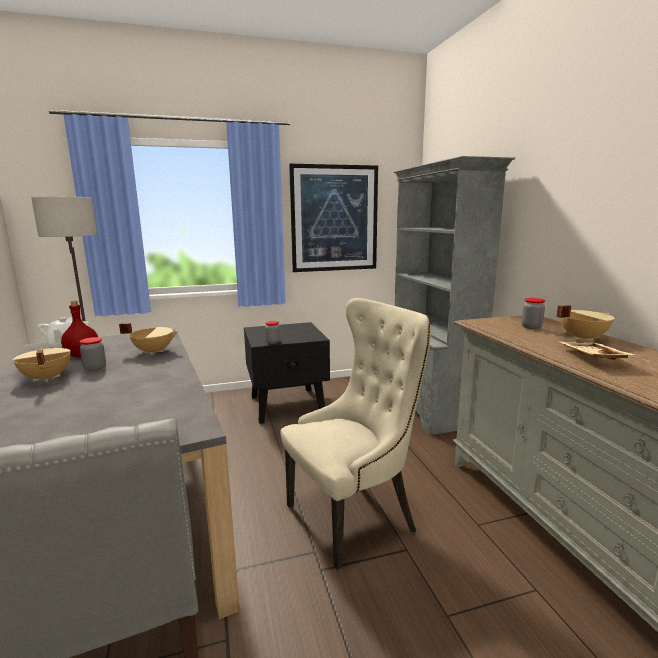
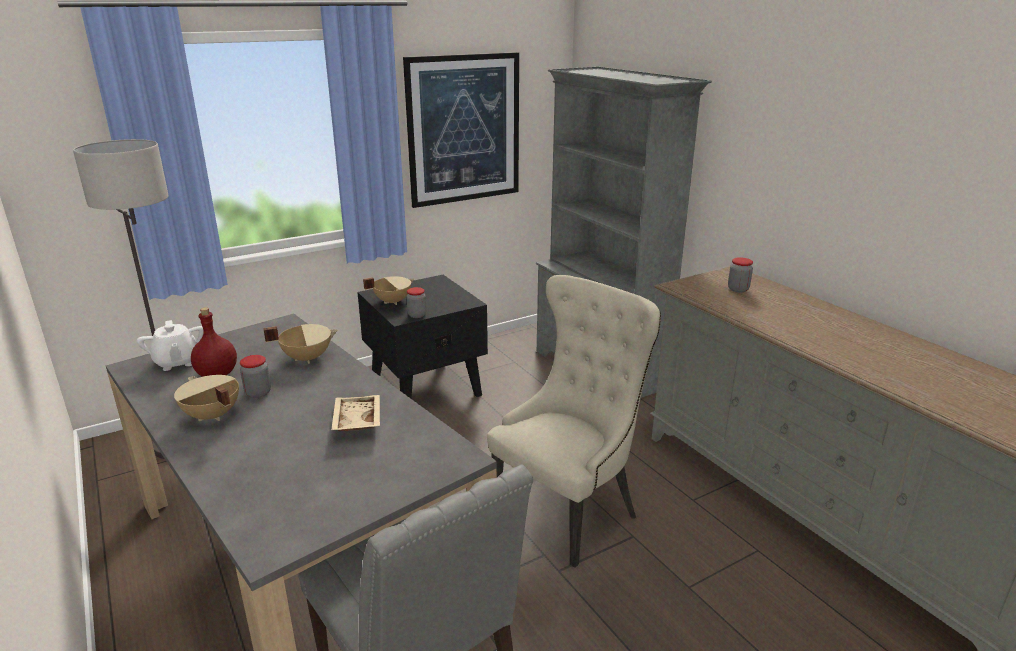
camera: 15 degrees left, 10 degrees up
(581, 338) = (790, 303): beige cooking pot -> beige cooking pot (392, 301)
(590, 358) = (805, 332): beige tray -> beige tray (356, 421)

